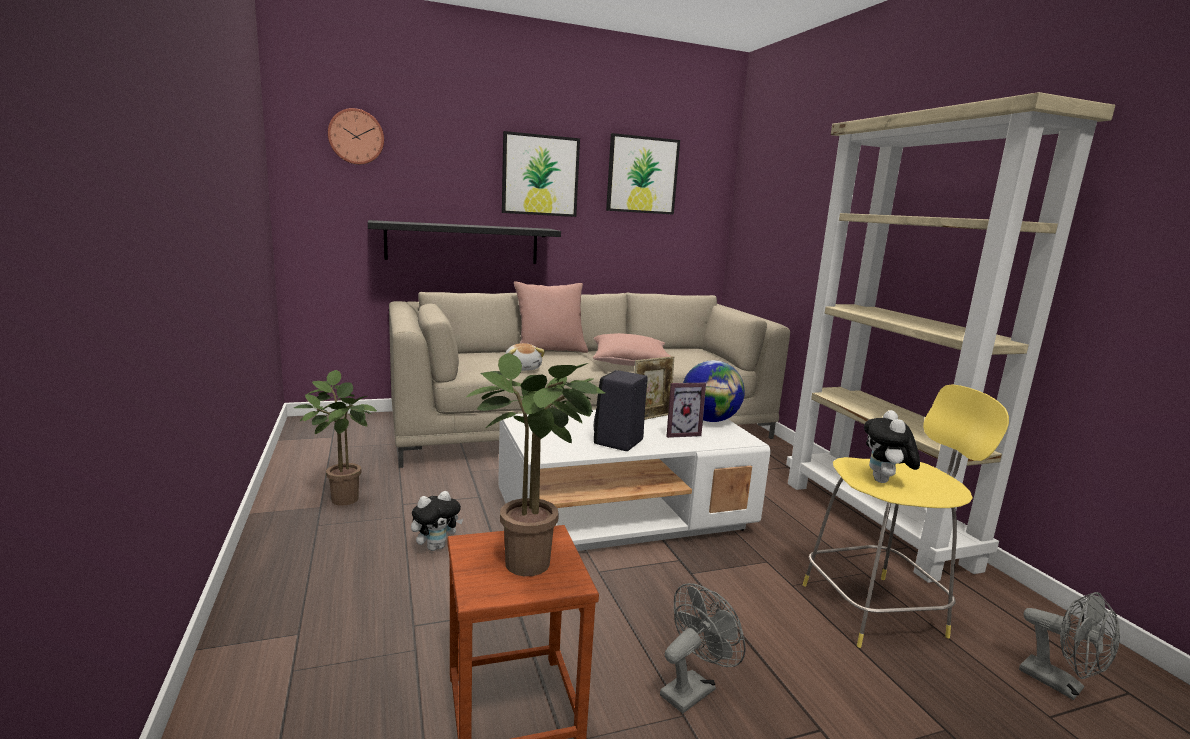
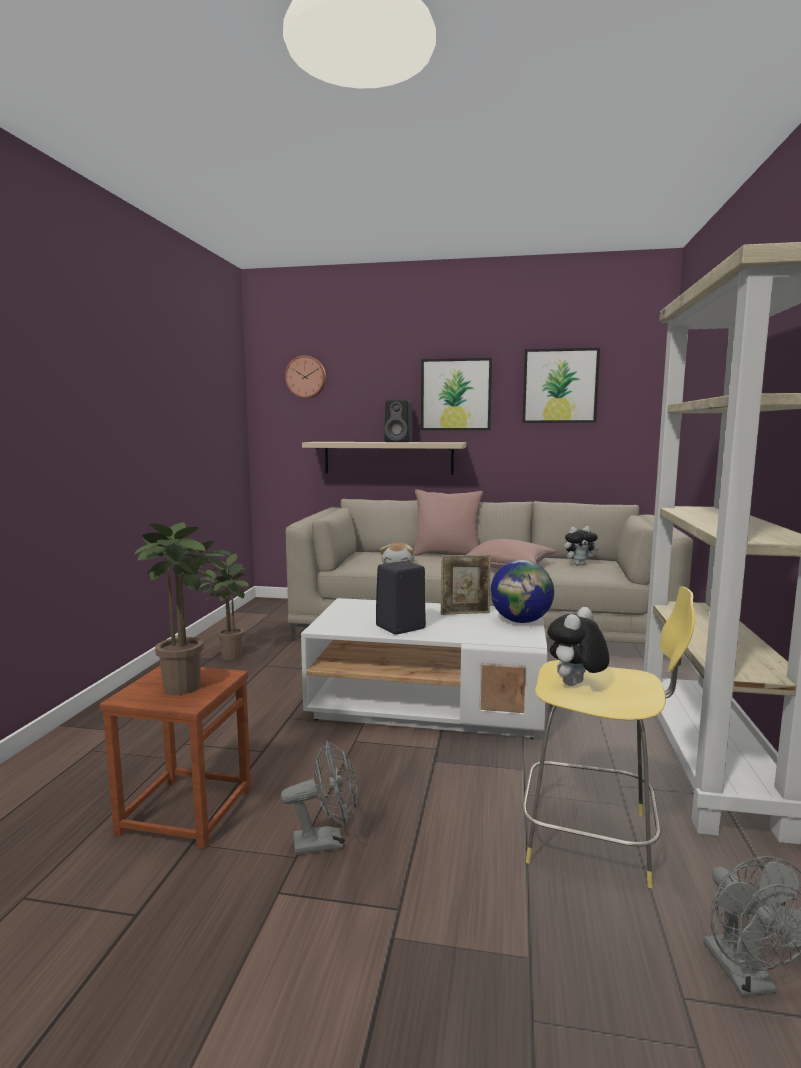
camera: 30 degrees right, 5 degrees down
(436, 547) = (255, 698): plush toy -> plush toy (579, 564)
(463, 243) = (388, 458): black shelf -> beige shelf
(483, 225) = (399, 442): none -> black speaker
(680, 433) = (471, 627): picture frame -> none

